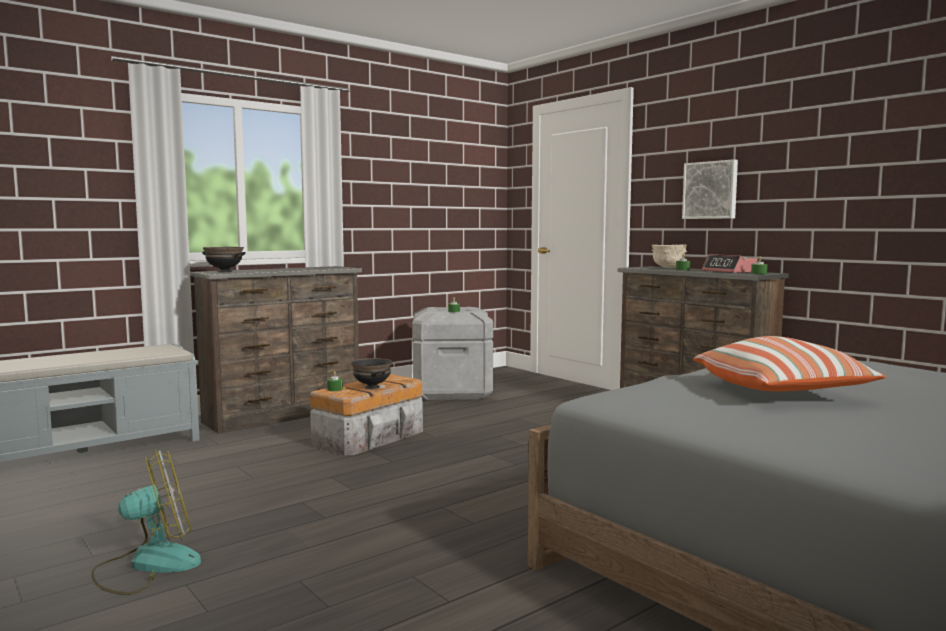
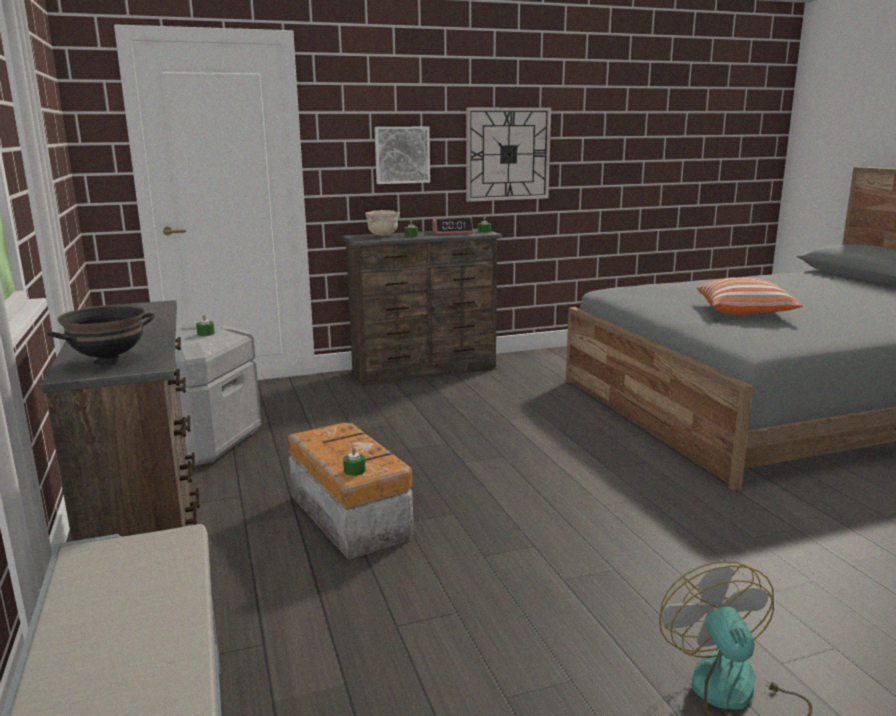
camera: 70 degrees left, 10 degrees up
(372, 387) = (366, 449): black bowl -> none
(831, 186) = (507, 154): none -> wall clock

